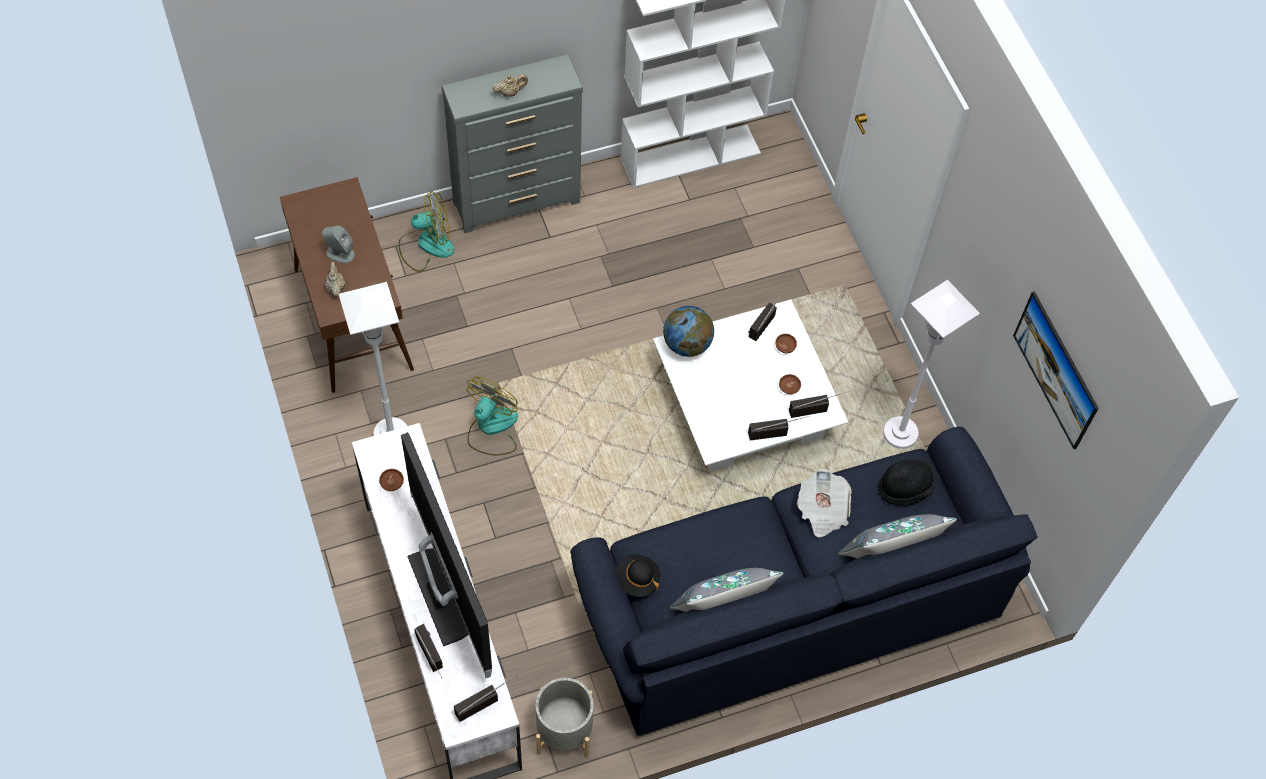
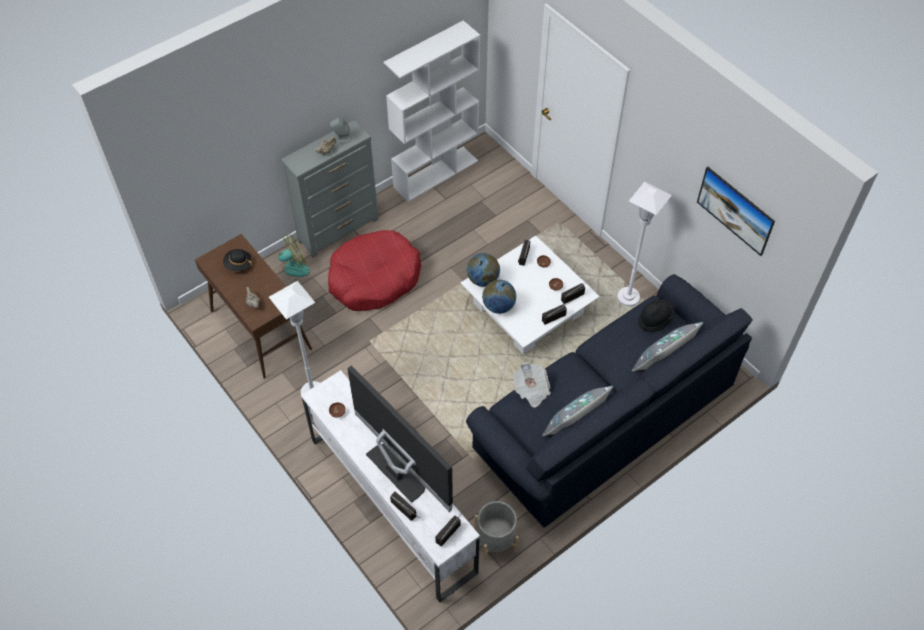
camera: 15 degrees left, 5 degrees down
(339, 253) = (248, 282): grey speaker -> grey speaker (341, 138)
(491, 428) = (376, 369): fan -> none
(540, 291) = (374, 278): none -> red dog bed
(637, 580) = (515, 425): black hat -> black hat (238, 264)
(694, 392) = (498, 306): none -> globe
(822, 510) = (611, 348): newspaper -> newspaper (531, 390)

